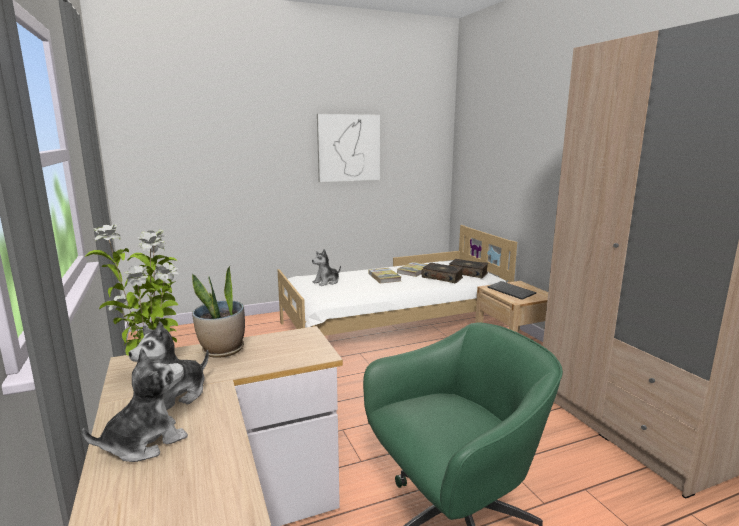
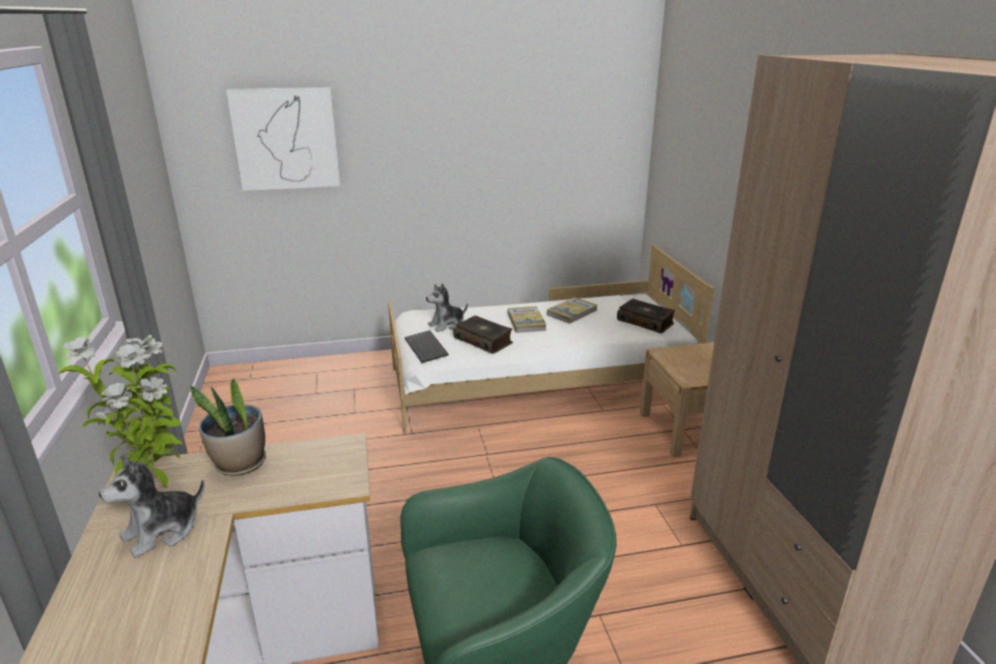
camera: 10 degrees right, 10 degrees up
(145, 442) = (108, 597): plush toy -> none
(348, 148) = (493, 133): picture -> picture (286, 139)
(442, 277) = (605, 328): book -> book (483, 341)
(512, 291) = (691, 362): keyboard -> keyboard (427, 348)

